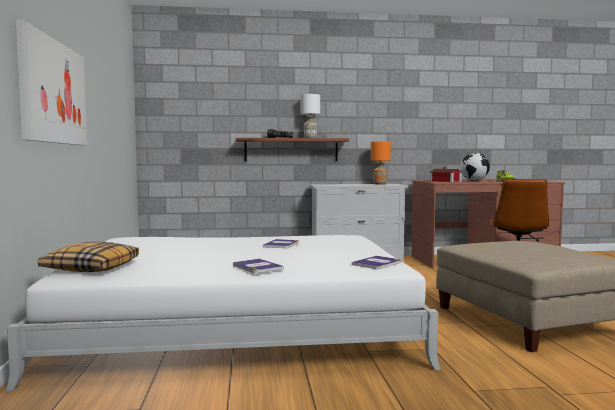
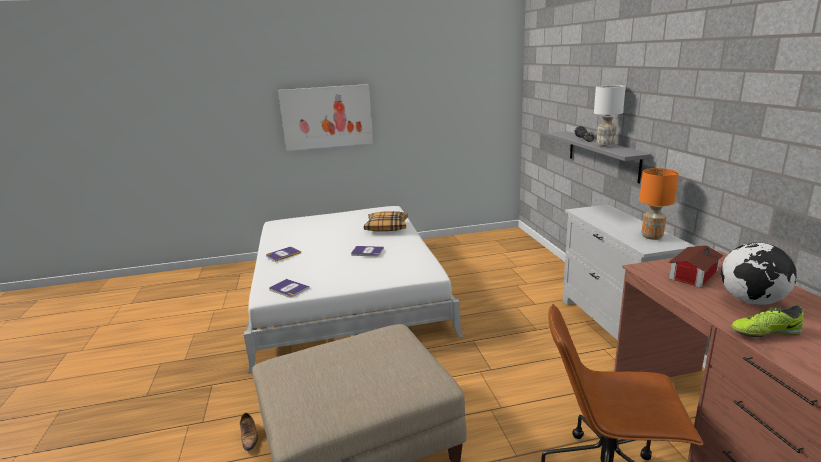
camera: 85 degrees right, 15 degrees up
(91, 268) = (297, 222): pillow -> pillow (387, 227)
(291, 150) = (602, 155): brown shelf -> grey shelf
(553, 359) = (249, 437): none -> shoe

